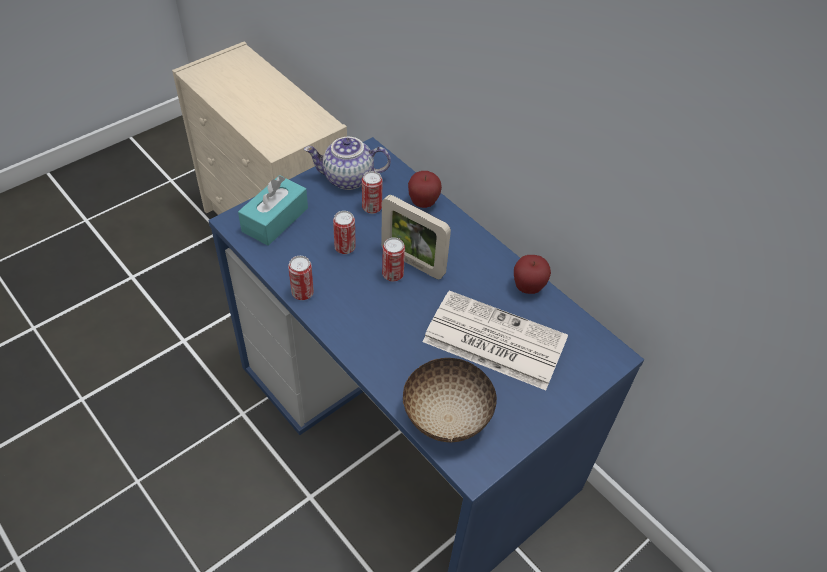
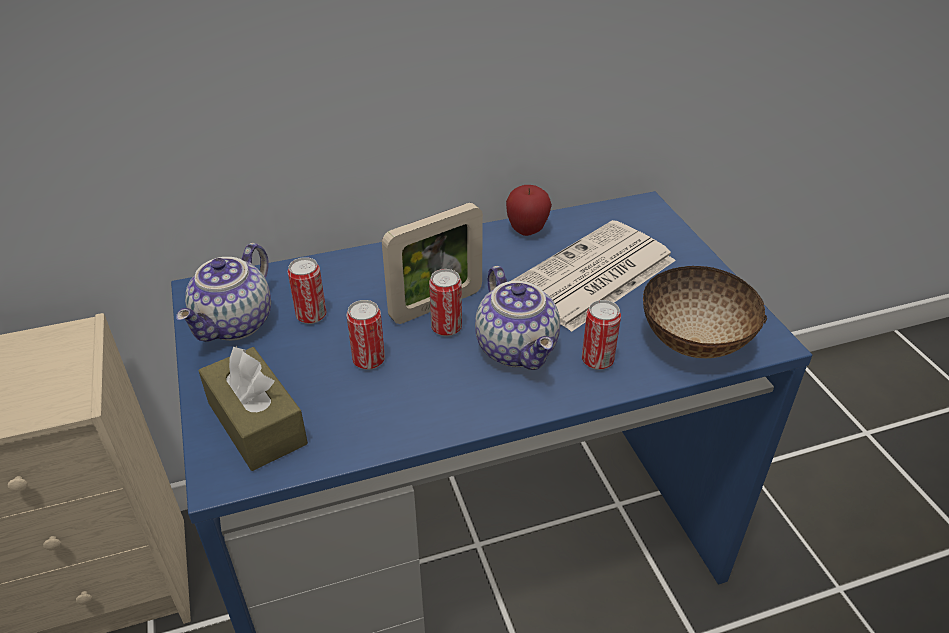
camera: 65 degrees left, 10 degrees down
(275, 219) = (257, 423): turquoise tissue box -> brown tissue box
(302, 293) = (429, 426): can -> can (597, 360)
(390, 317) = (518, 349): none -> teapot
(423, 203) = (338, 269): apple -> none

